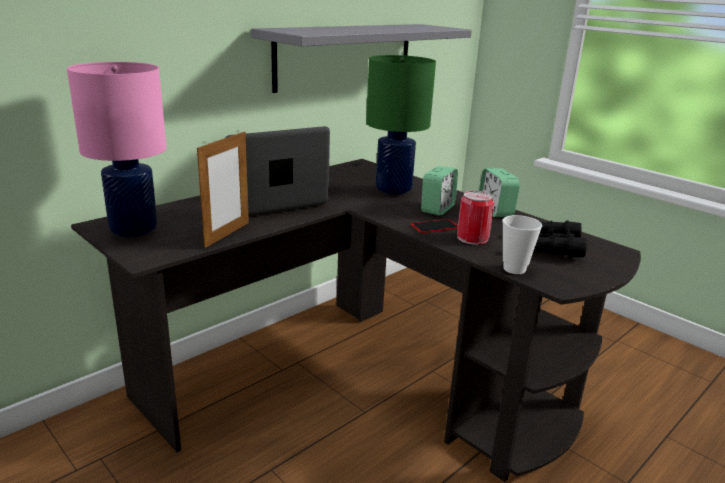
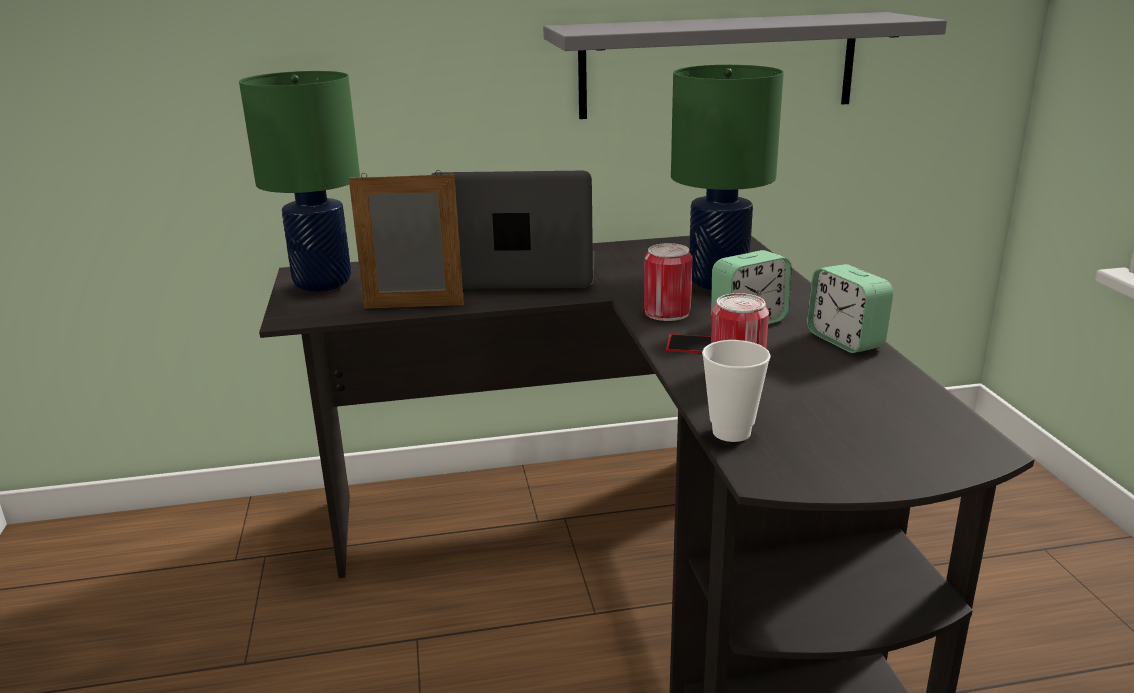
camera: 35 degrees right, 0 degrees up
(134, 232) = (324, 286): pink table lamp -> green table lamp
(227, 234) = (414, 306): picture frame -> picture frame turned 150 degrees counterclockwise
(389, 211) = (667, 312): none -> can
(495, 211) = (845, 340): alarm clock -> alarm clock turned 45 degrees counterclockwise
(551, 247) = (855, 414): black binoculars -> none

